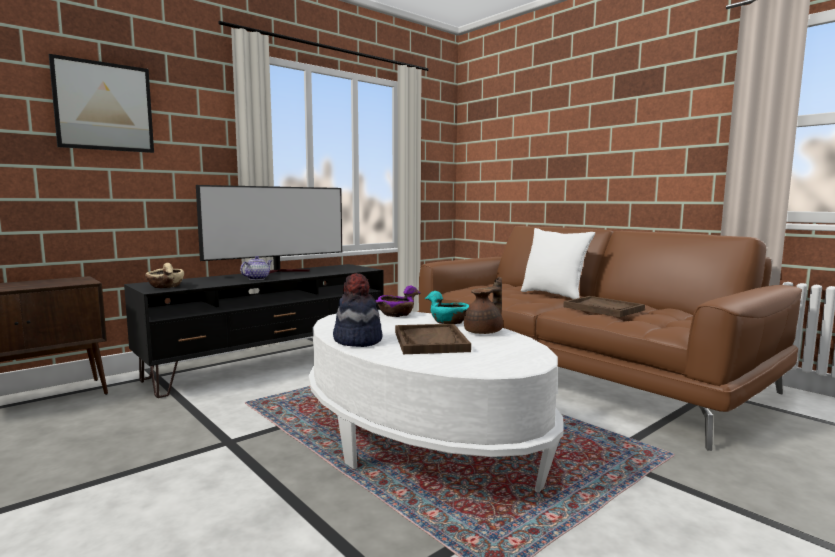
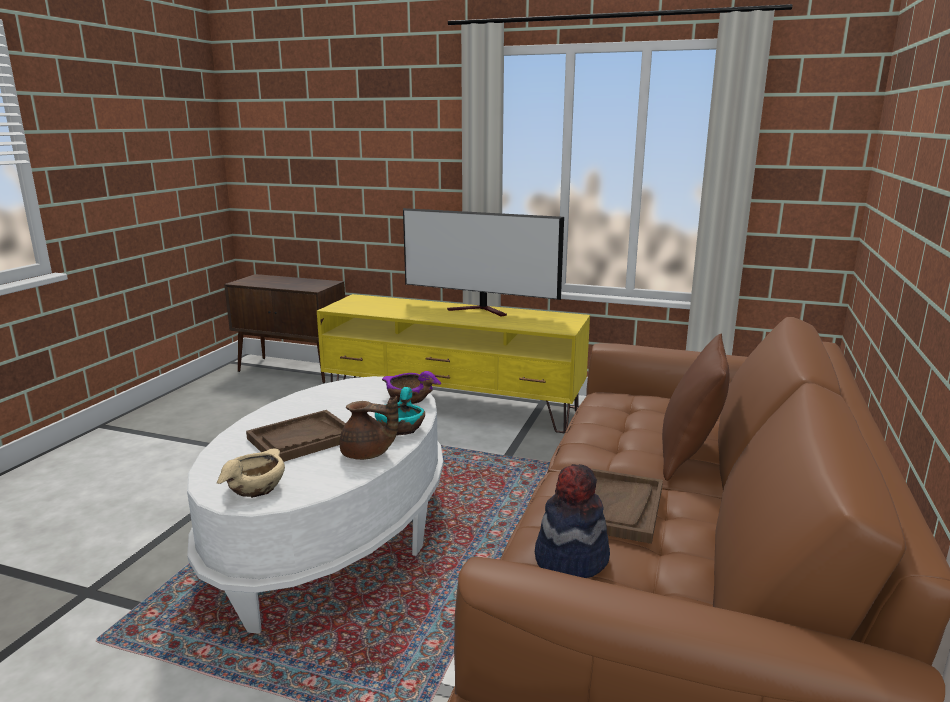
camera: 60 degrees right, 10 degrees up
(104, 106) = (358, 130): picture -> none
(165, 286) = (354, 305): beige bowl -> beige bowl (255, 487)
(257, 279) = (429, 314): teapot -> none
(271, 363) = (453, 404): black tv stand -> yellow tv stand
(357, 340) = (282, 411): hat -> hat (570, 558)
(554, 295) = (689, 456): white pillow -> brown pillow

